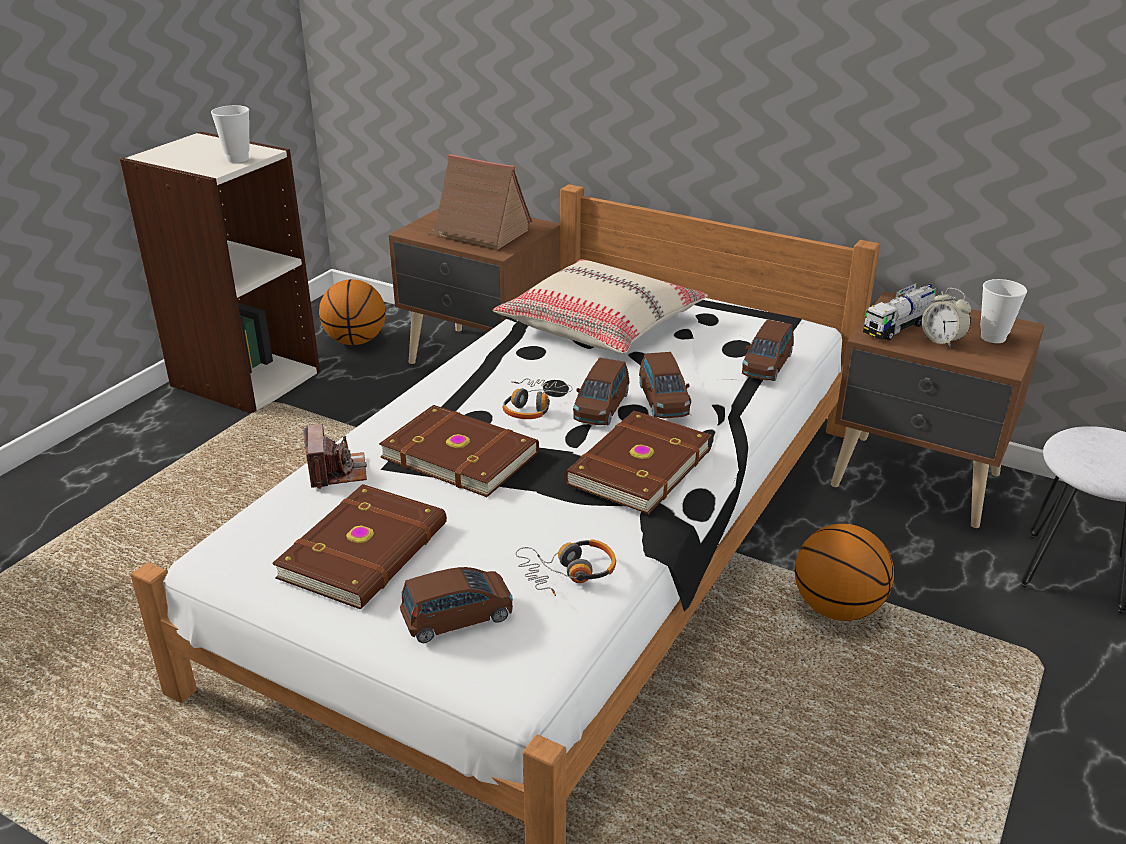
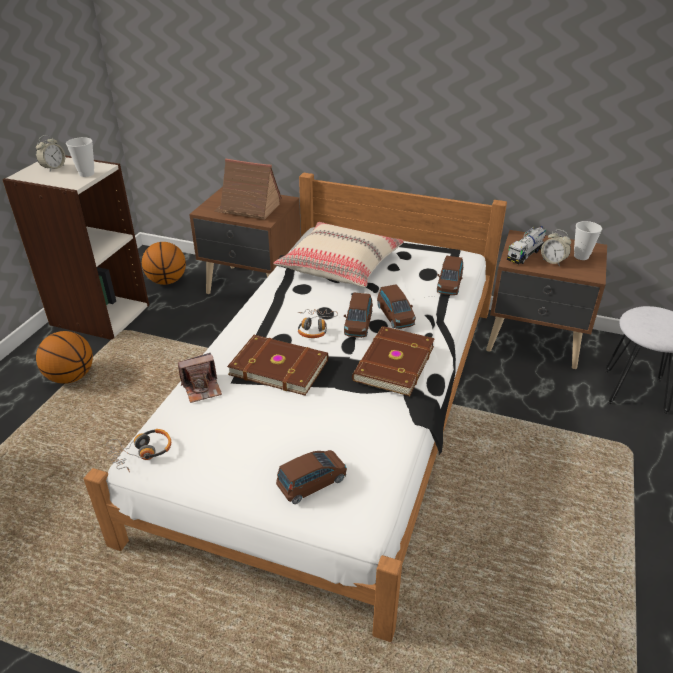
camera: 10 degrees left, 5 degrees up
(195, 149) = (54, 168): none -> alarm clock
(336, 471) = (202, 388): camera -> camera turned 90 degrees clockwise
(367, 551) = (239, 443): brown book -> none
(568, 573) = (371, 443): headphones -> headphones (141, 453)
(837, 608) = (509, 430): basketball -> basketball (71, 377)

